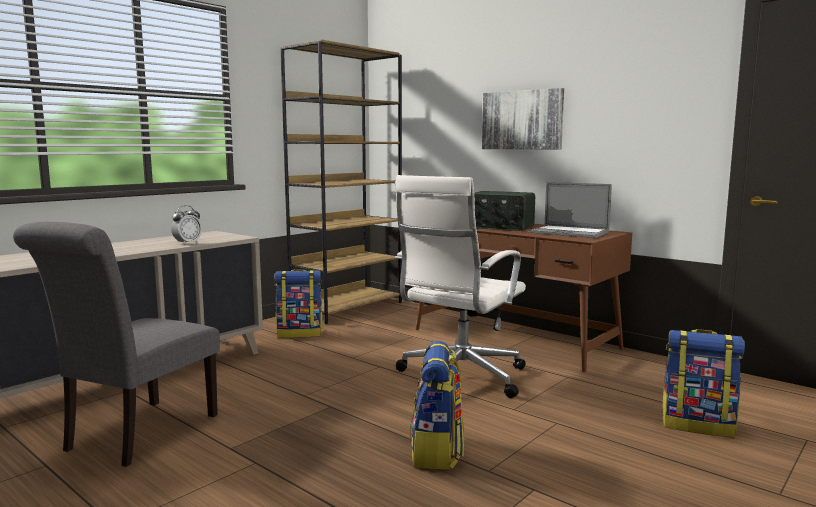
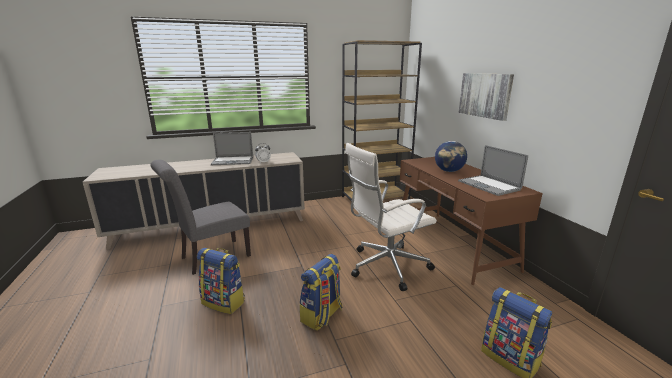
camera: 30 degrees right, 10 degrees up
(118, 247) = (232, 161): none -> laptop
(300, 333) = (334, 211): backpack -> backpack (224, 302)
(499, 227) = (449, 171): radio -> globe

